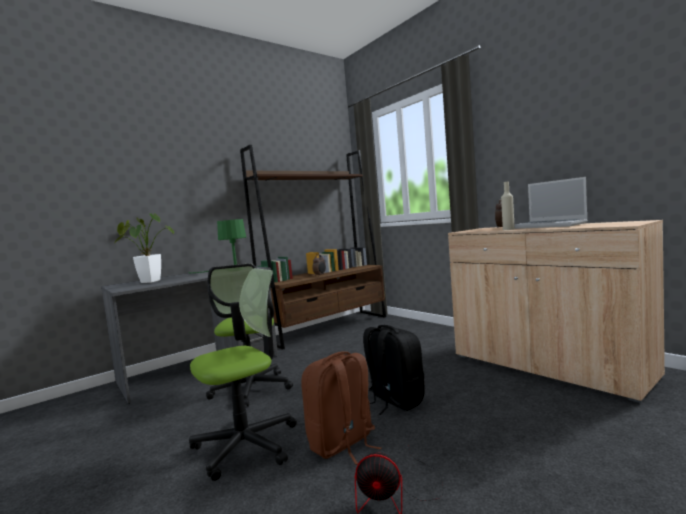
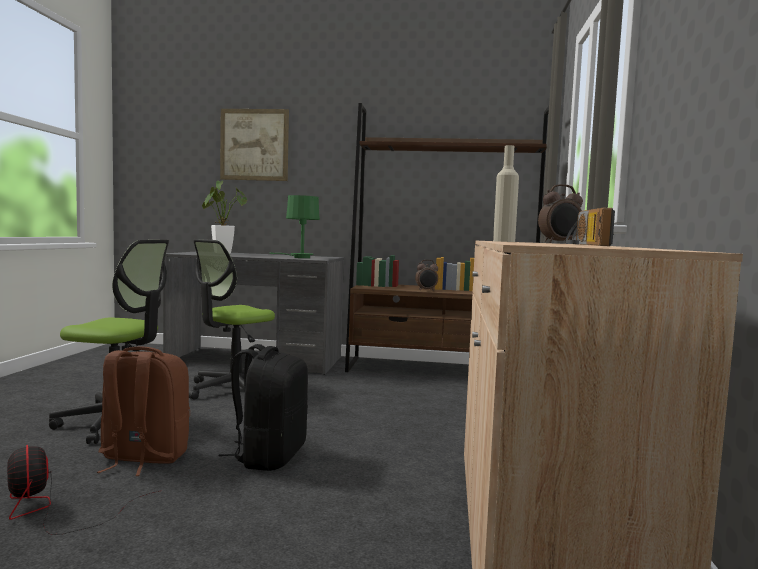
camera: 45 degrees right, 0 degrees up
(144, 178) = (254, 145): none -> picture
(550, 226) = (583, 244): laptop -> radio

